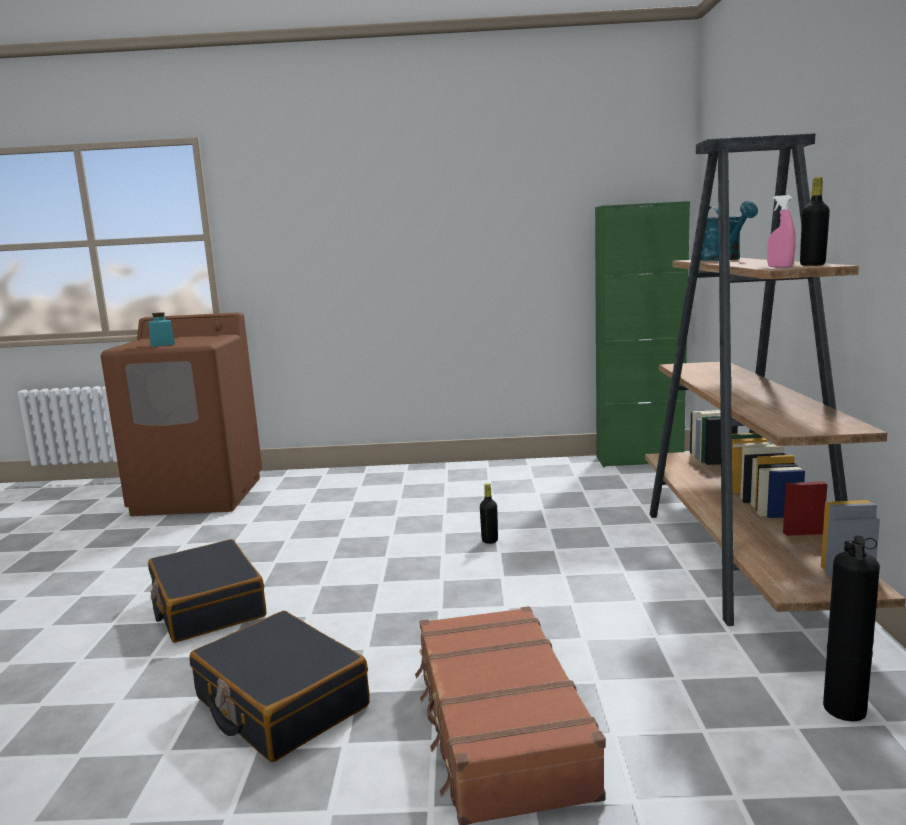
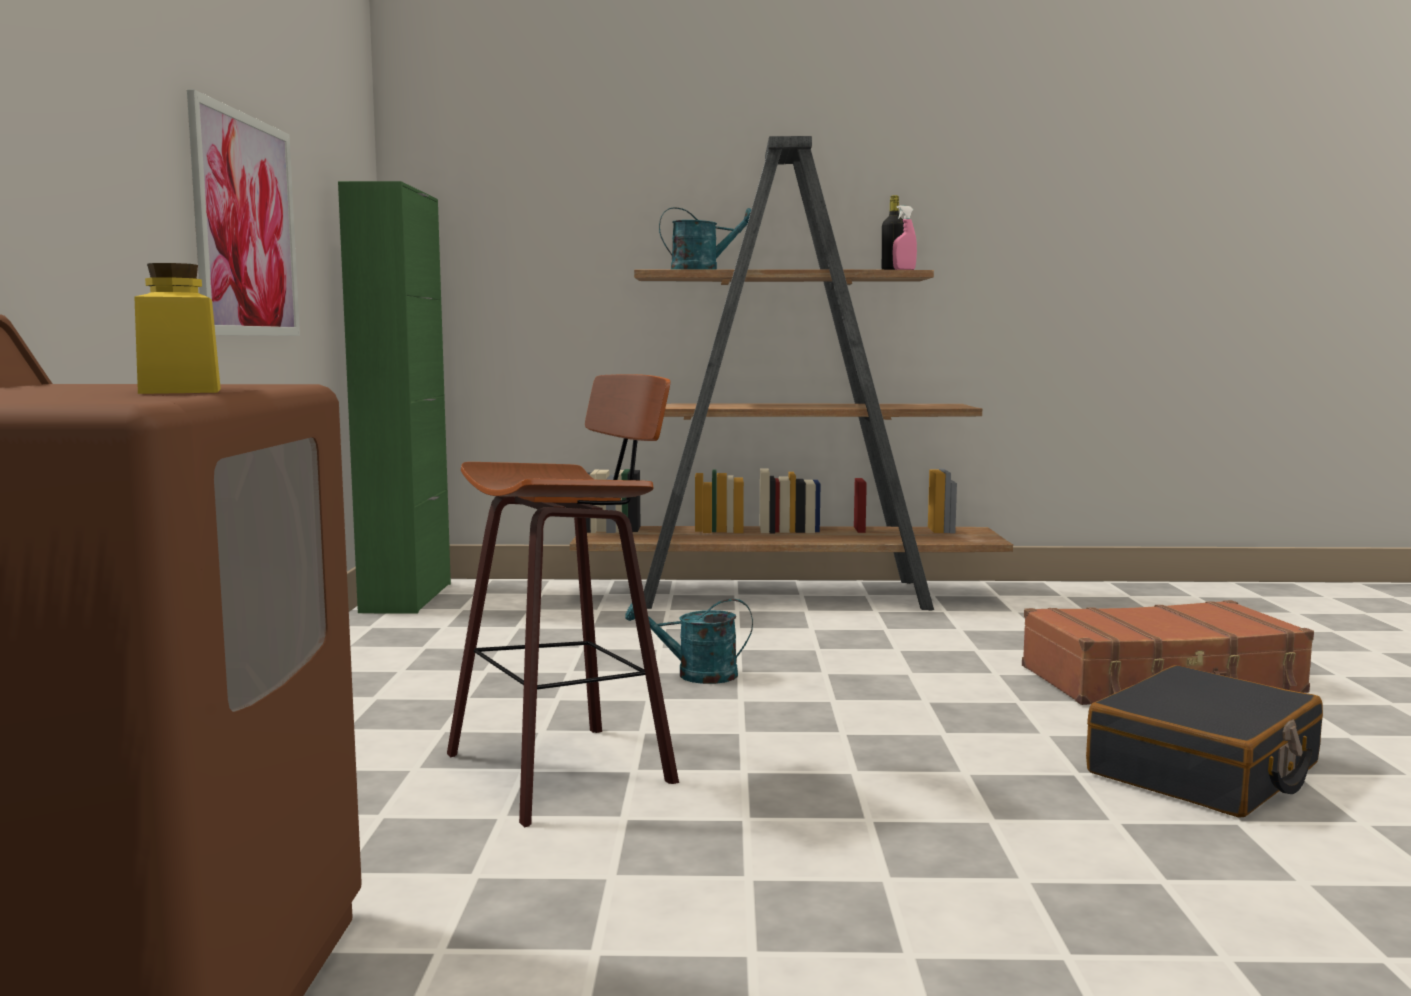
camera: 90 degrees left, 5 degrees down
(162, 344) = (181, 391): turquoise jar -> yellow jar
(207, 606) = (958, 858): black suitcase -> none
(346, 525) = (567, 768): none -> stool
(480, 251) = (246, 226): none -> picture
(489, 540) = (696, 675): black bottle -> turquoise watering can
(844, 708) = (1051, 600): fire extinguisher -> none

